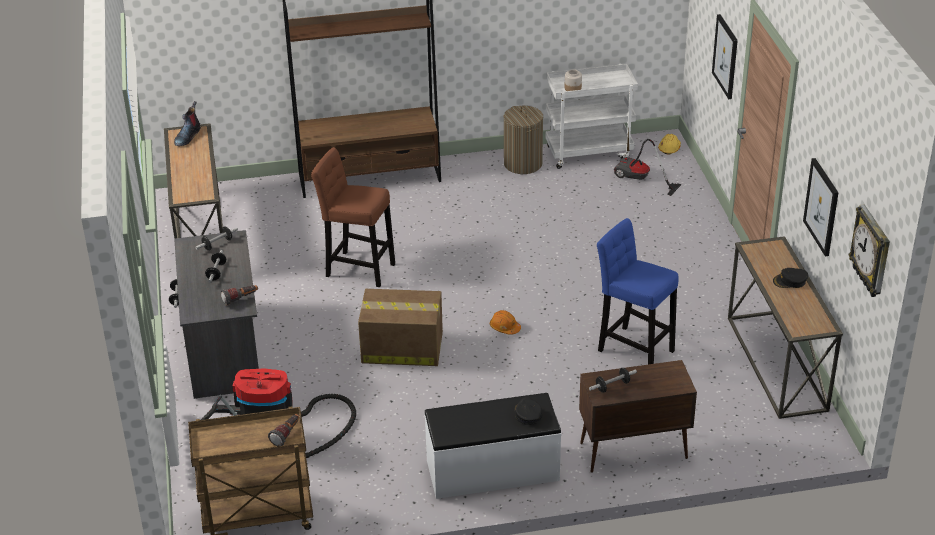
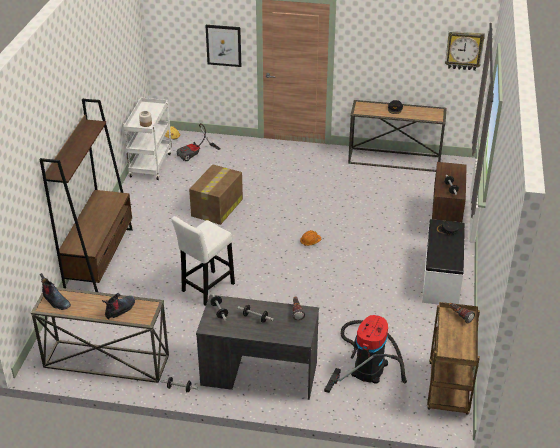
camera: 70 degrees left, 0 degrees up
(189, 178) = (120, 310): none -> boot
(357, 268) = (206, 289): brown stool -> white stool
(401, 347) = (306, 288): cardboard box -> cardboard box (217, 208)
(523, 164) = (141, 192): laundry basket -> none
(633, 348) = (356, 201): blue stool -> none
(822, 206) = (393, 60): picture -> none

